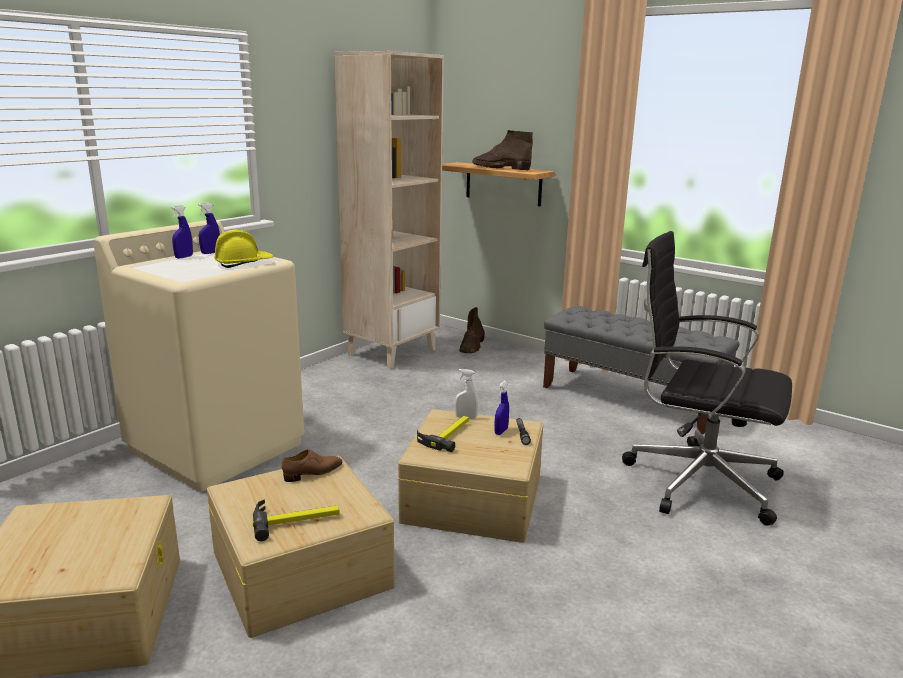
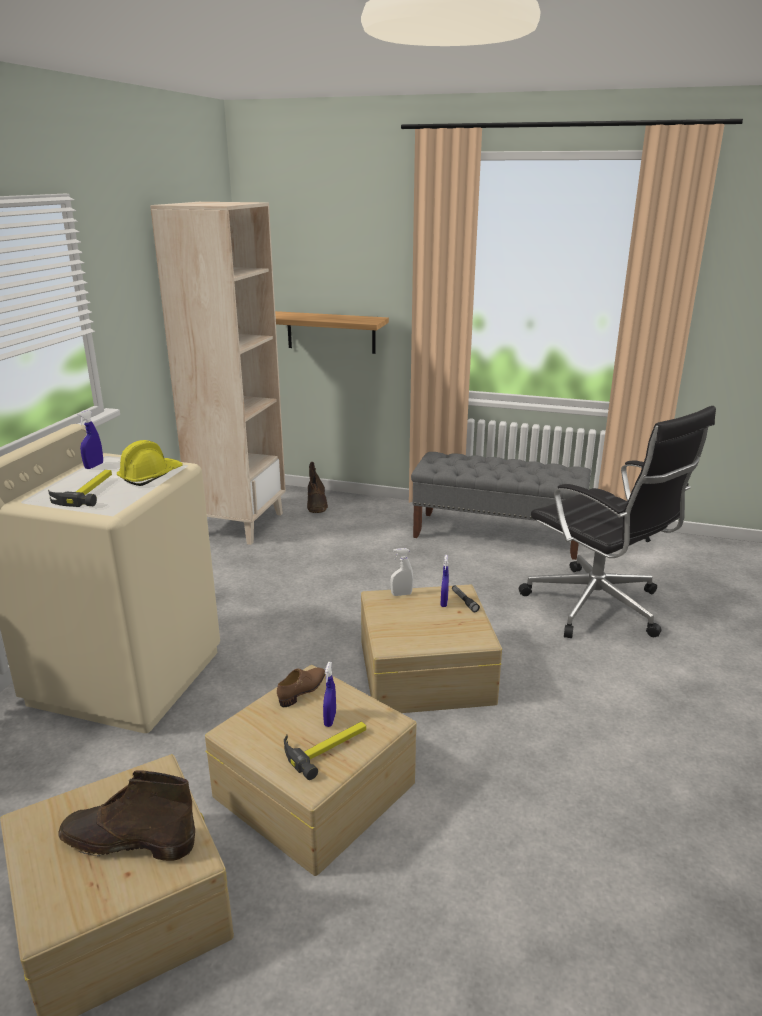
camera: 20 degrees left, 5 degrees up
(184, 257) = (69, 477): blue spray bottle -> blue spray bottle (330, 719)
(447, 435) = (398, 617): hammer -> hammer (87, 491)
(500, 168) = (332, 318): brown boot -> brown boot (127, 841)
(696, 480) = (598, 607): black office chair -> black office chair turned 135 degrees counterclockwise

